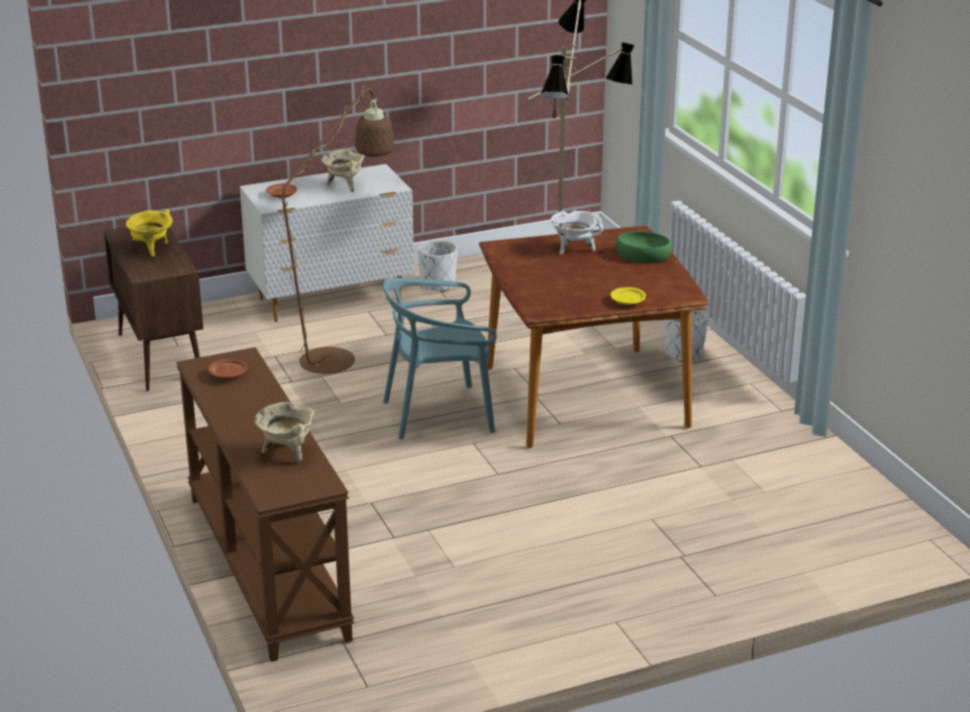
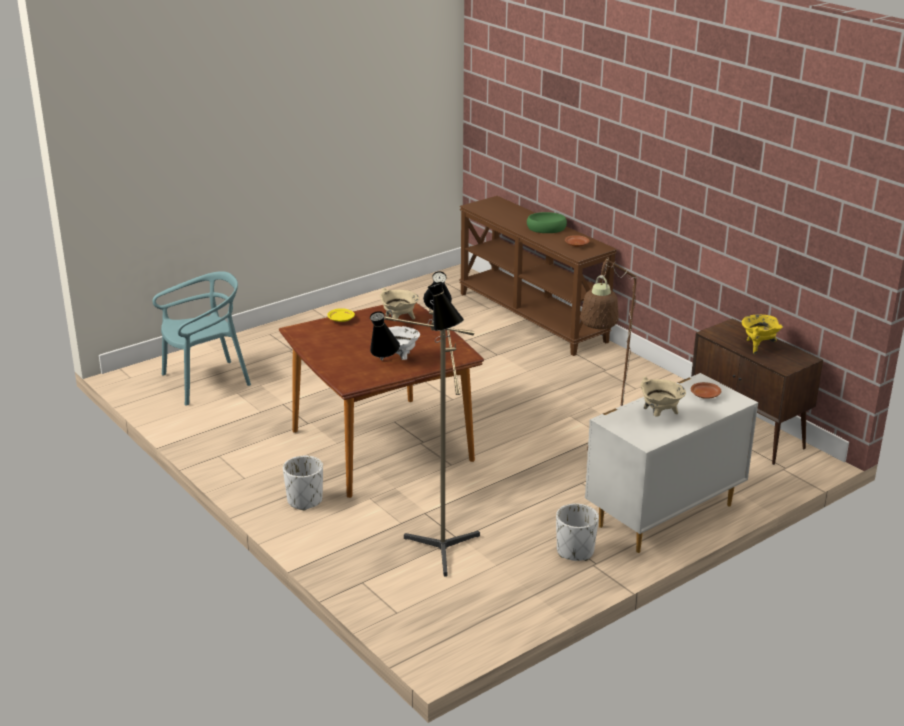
camera: 165 degrees right, 0 degrees up
(287, 452) = (505, 215): beige cooking pot -> beige cooking pot (399, 321)
(439, 414) = (489, 416): turquoise chair -> turquoise chair (205, 382)
(643, 255) = (337, 361): green bowl -> green bowl (546, 228)

